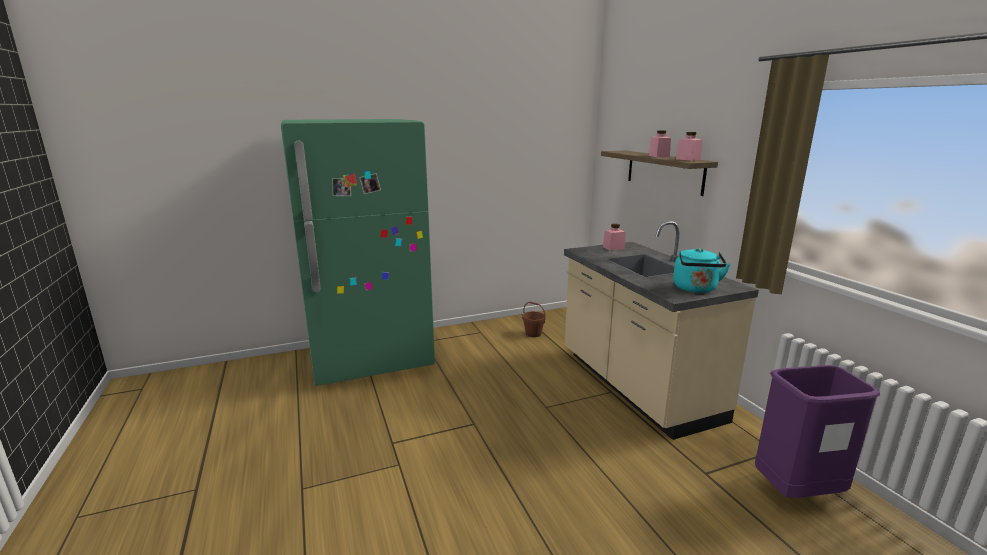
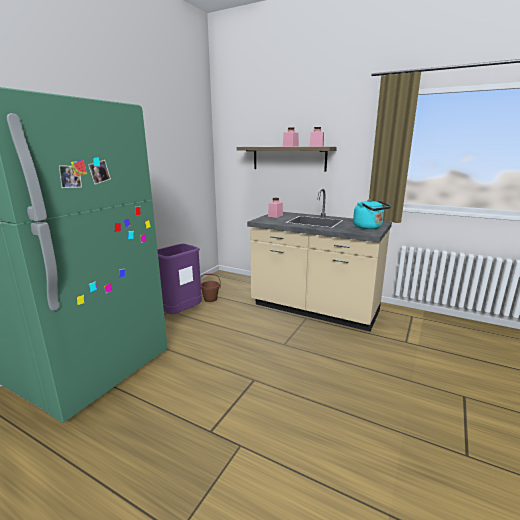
camera: 40 degrees left, 0 degrees up
(796, 492) = (444, 332): purple trash can -> purple trash can (180, 313)

